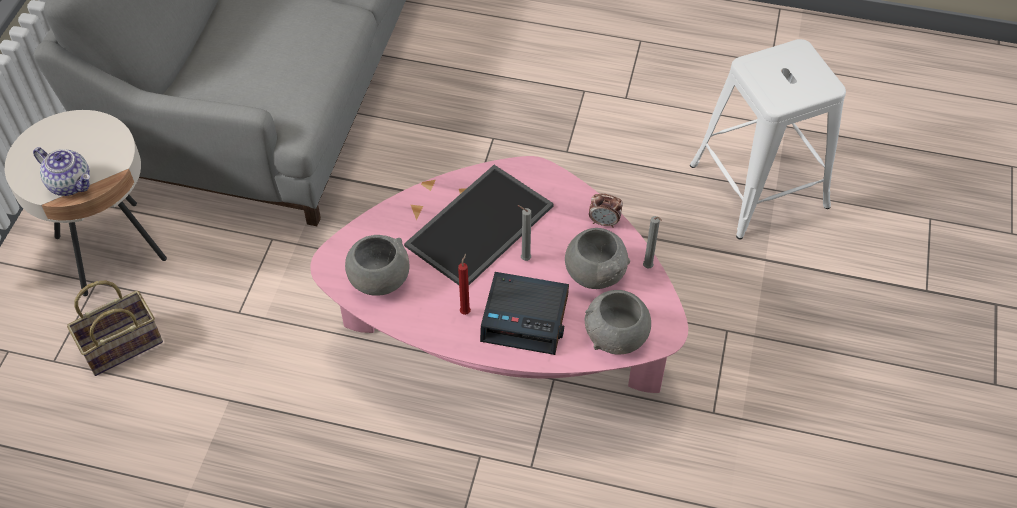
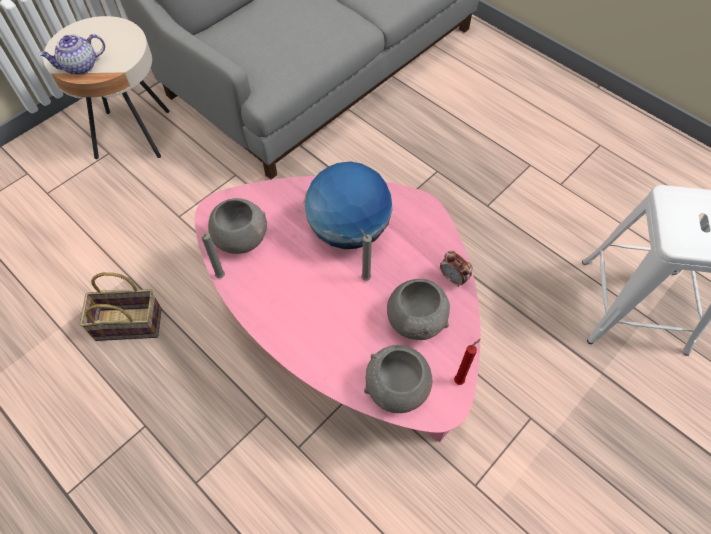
camera: 30 degrees right, 5 degrees up
(71, 183) = (80, 67): teapot -> teapot turned 90 degrees clockwise
(123, 343) = (94, 202): basket -> basket (130, 323)
(466, 311) = (287, 299): red candle -> red candle (460, 380)
(479, 224) = (348, 230): tray -> globe
(526, 318) = (331, 330): alarm clock -> none
(648, 268) = (466, 339): grey candle -> grey candle (220, 277)

